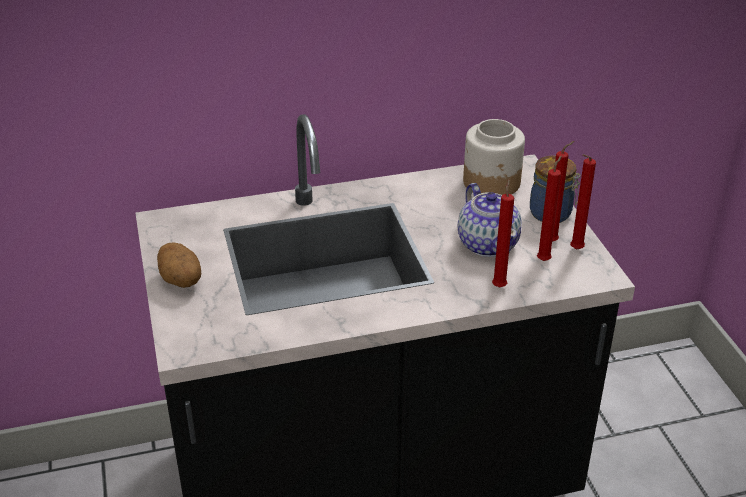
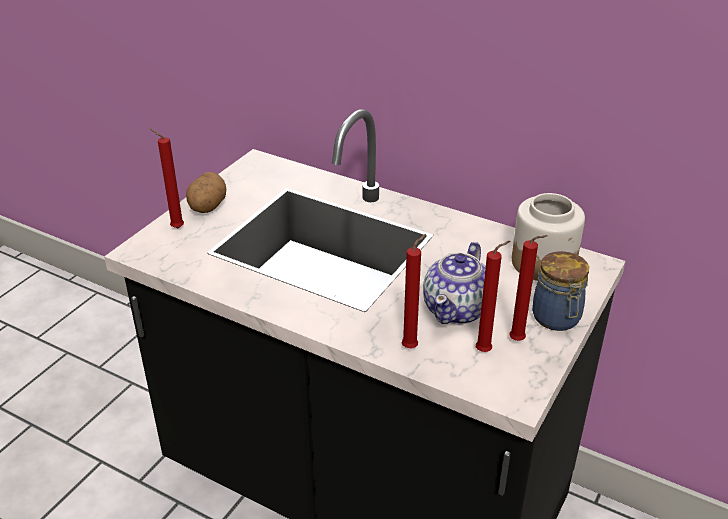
camera: 45 degrees right, 0 degrees up
(574, 250) = (527, 360): red candle -> red candle (175, 228)

